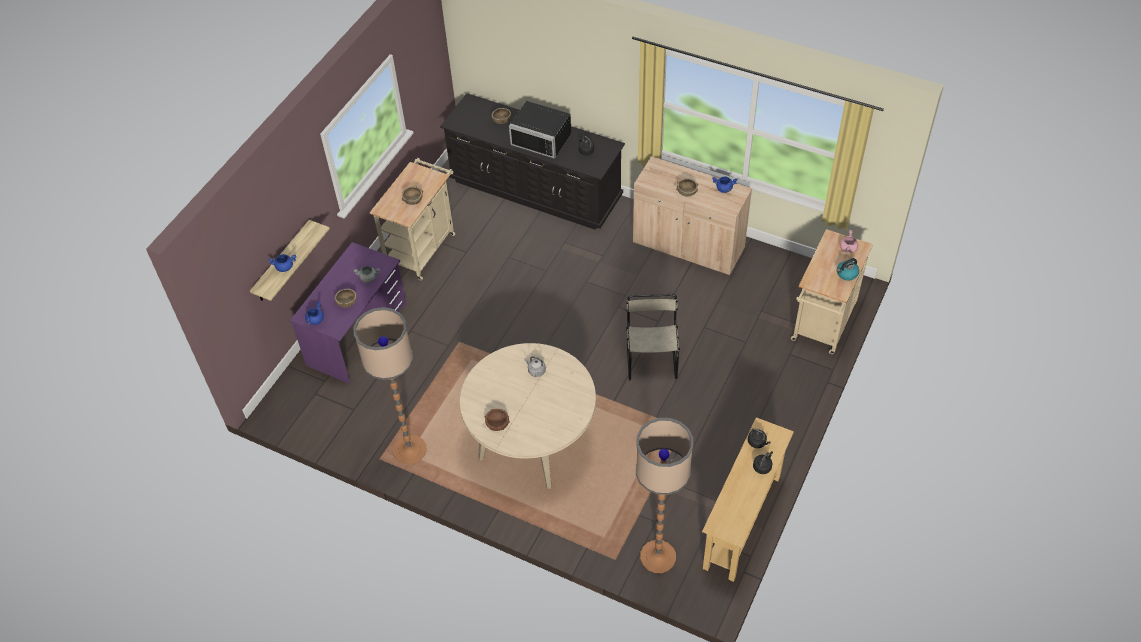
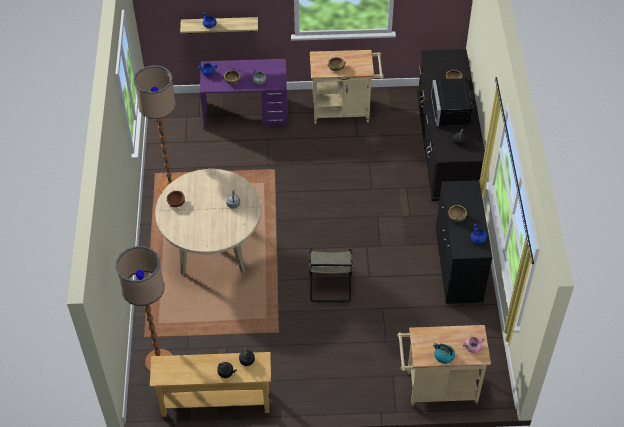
camera: 60 degrees right, 0 degrees up
(651, 359) = (330, 287): beige chair -> beige chair turned 120 degrees clockwise
(688, 246) = (458, 265): beige cabinet -> black cabinet

